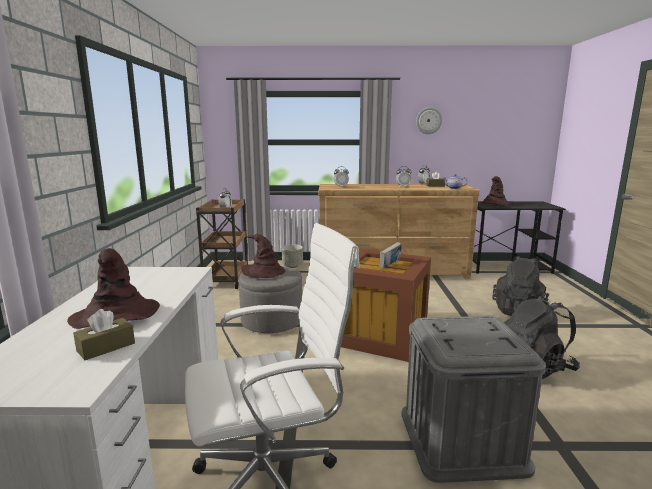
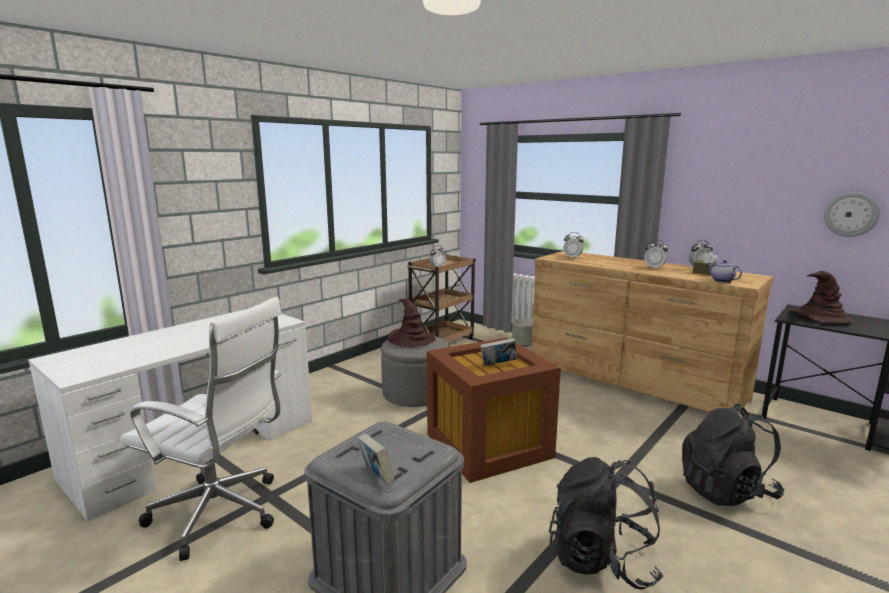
camera: 40 degrees right, 0 degrees up
(106, 347) = (132, 359): brown tissue box -> none
(115, 315) = (178, 341): brown hat -> none
(428, 120) = (729, 174): wall clock -> wall clock (851, 214)
(504, 348) = (376, 477): none -> book

